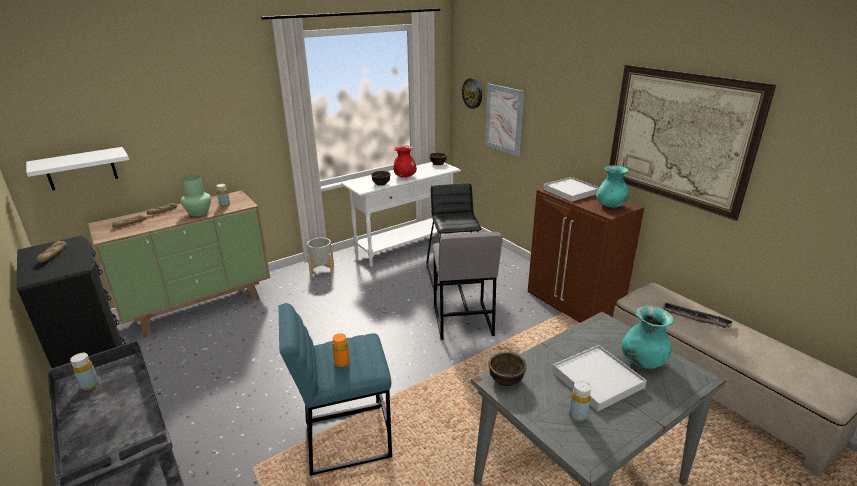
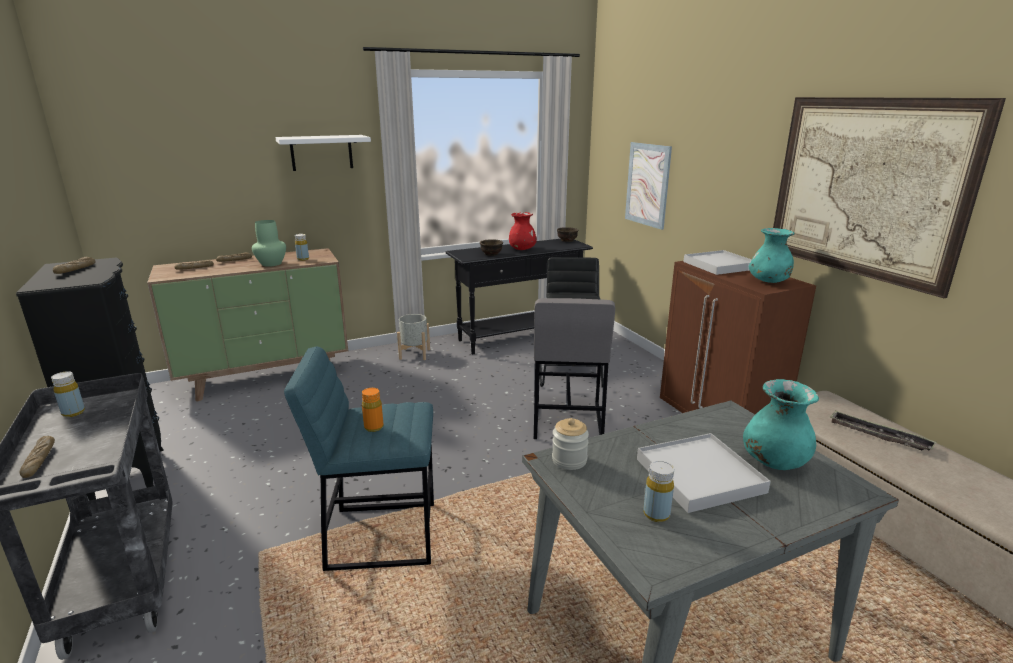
camera: 10 degrees right, 5 degrees down
(81, 169) = (151, 203): white shelf -> white shelf (321, 152)
(87, 435) = (39, 461): none -> bread
(405, 246) = (519, 337): white console table -> black console table
(472, 93) = (613, 156): wall clock -> none
(506, 379) = (569, 460): brown bowl -> jar

